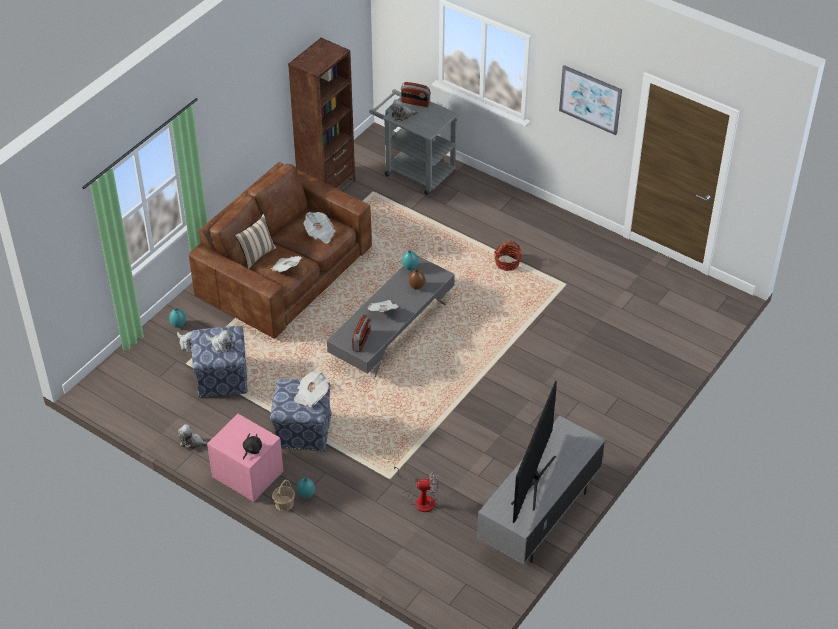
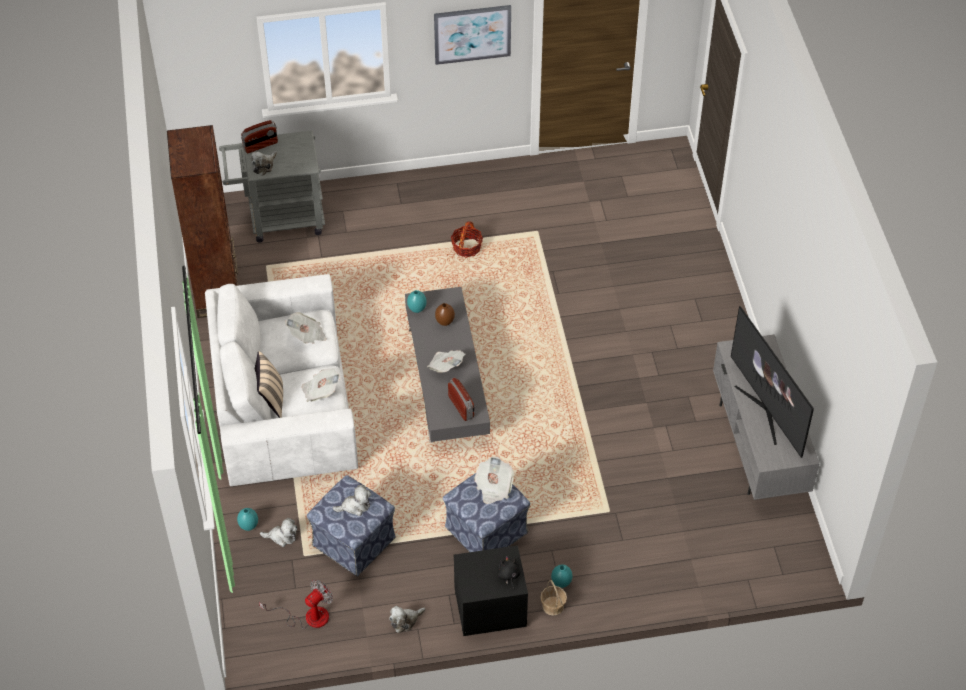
camera: 45 degrees left, 5 degrees up
(246, 474) = (489, 608): pink nightstand -> black nightstand
(284, 272) = (283, 401): brown sofa -> white sofa
(420, 499) = (654, 508): fan -> fan (308, 616)

